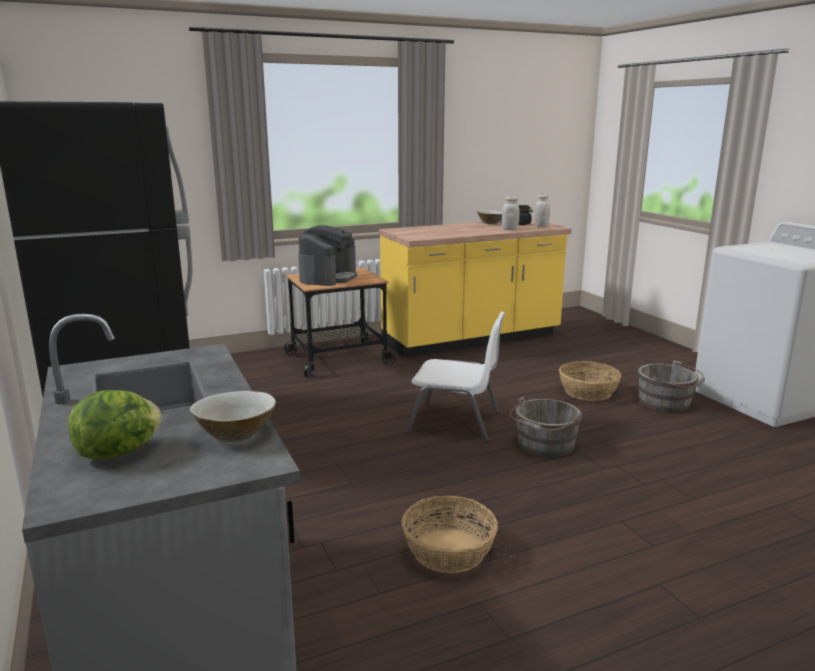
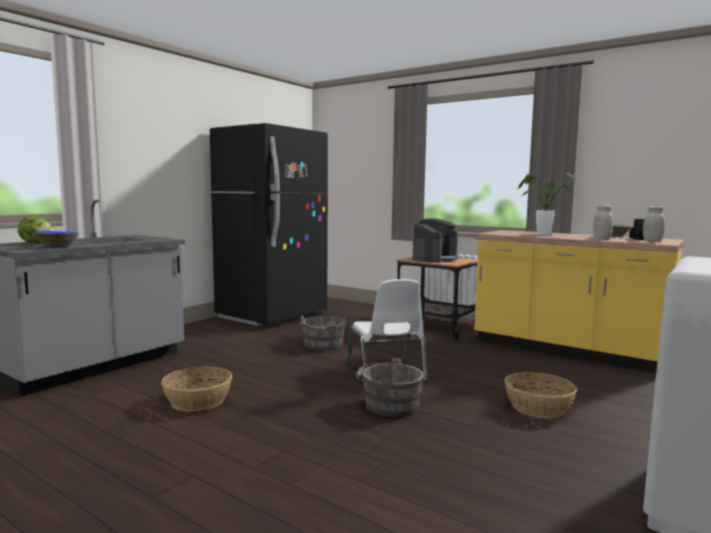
camera: 60 degrees right, 10 degrees down
(236, 434) = (57, 247): beige bowl -> blue bowl
(328, 277) = (435, 259): coffee machine -> coffee machine turned 45 degrees counterclockwise
(453, 232) = (539, 235): none -> potted plant
(667, 403) = (589, 448): grey bucket -> grey bucket (322, 345)

